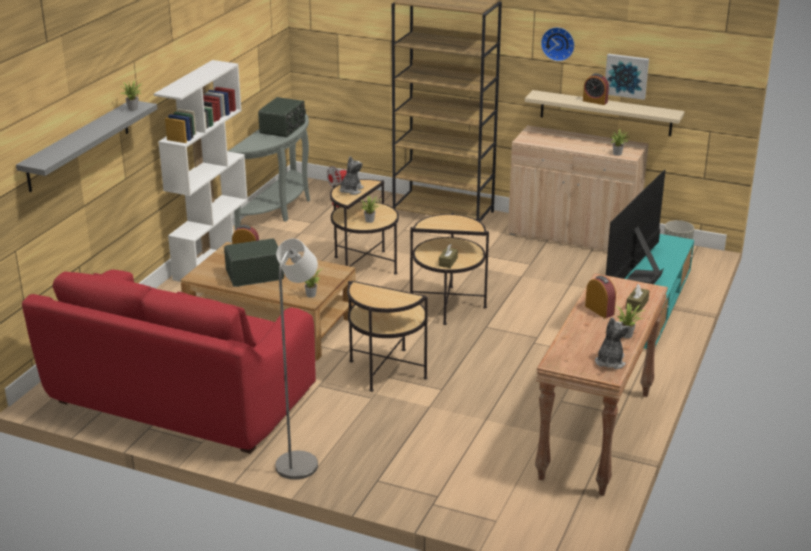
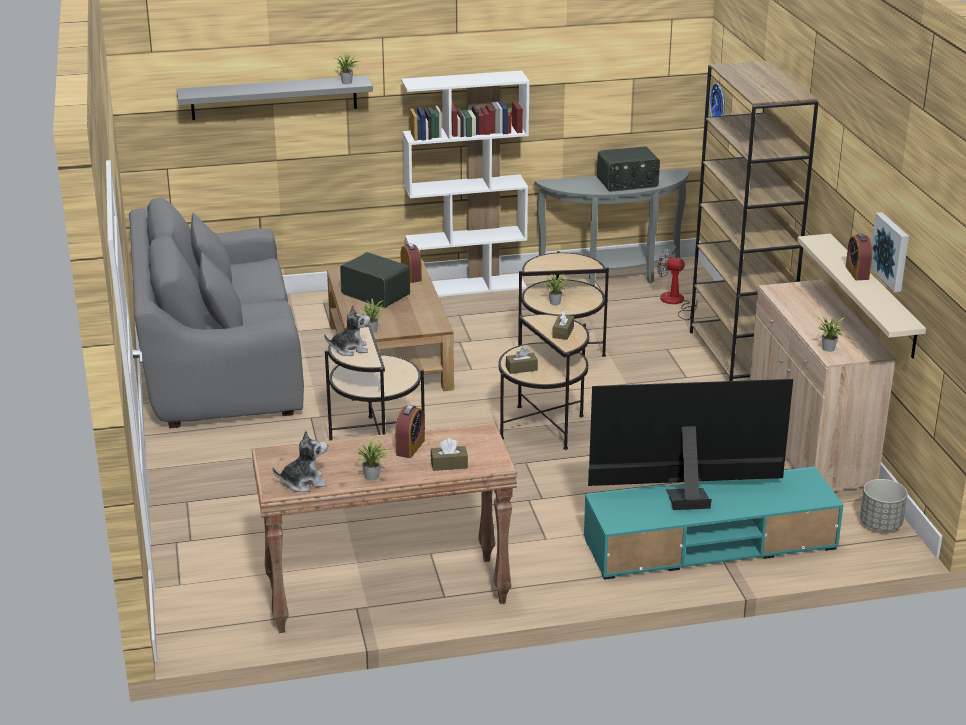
camera: 55 degrees right, 0 degrees up
(181, 399) = (219, 366): red sofa -> grey sofa
(300, 461) = (180, 455): grey floor lamp -> none
(351, 190) = (558, 262): plush toy -> plush toy (350, 349)
(456, 223) = (563, 332): none -> brown tissue box
(558, 43) = (852, 179): wall clock -> wall clock (720, 103)

